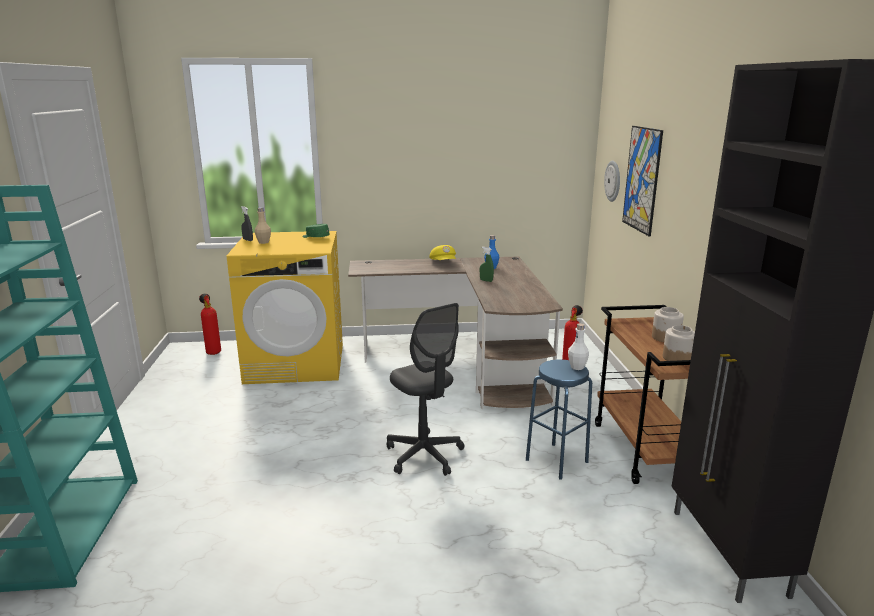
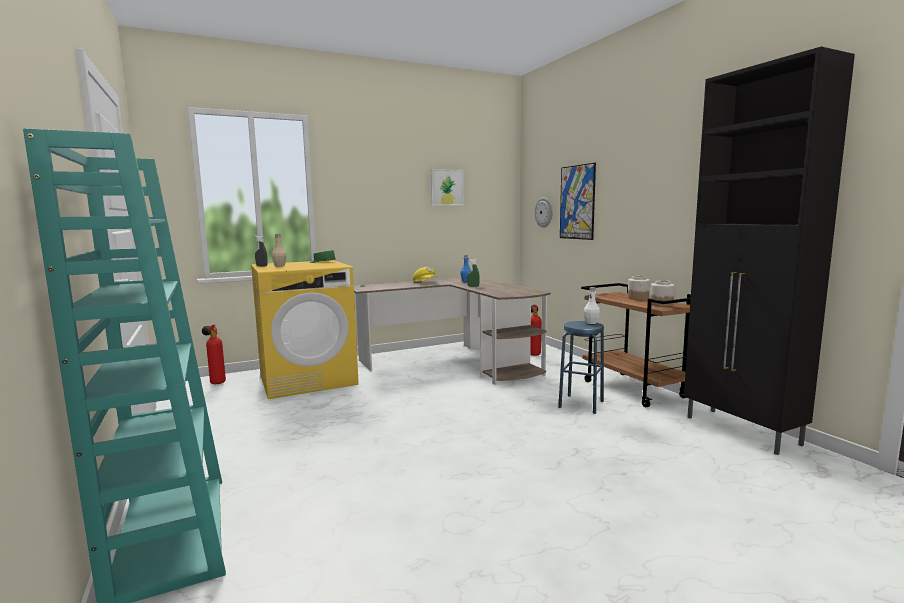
camera: 20 degrees left, 10 degrees down
(424, 455) = (479, 417): grey office chair -> none
(488, 140) = (446, 187): none -> picture

